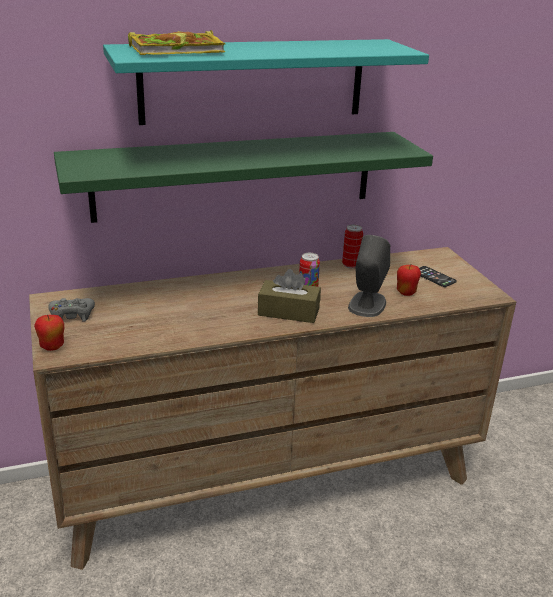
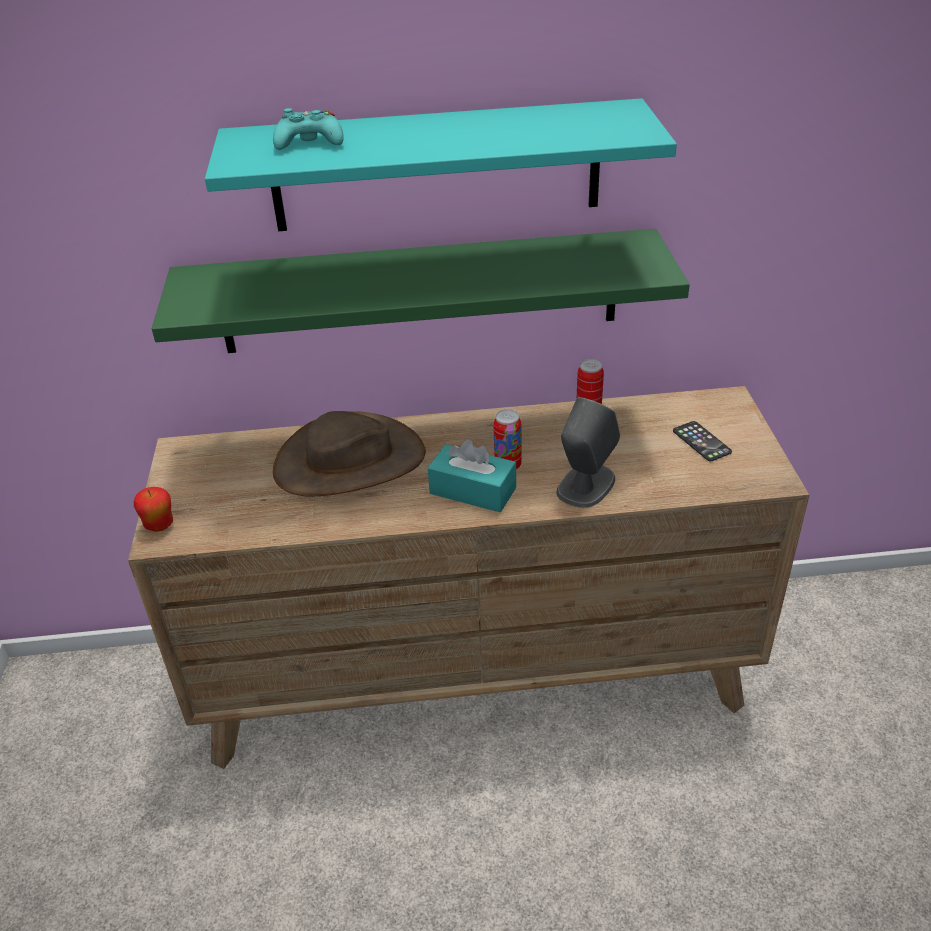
camera: 15 degrees right, 10 degrees up
(72, 315) = (197, 476): grey game controller -> none
(178, 50) = (309, 142): book -> turquoise game controller
(189, 300) = (350, 462): none -> brown hat
(288, 312) = (472, 491): brown tissue box -> turquoise tissue box
(406, 292) = (649, 468): apple -> none

